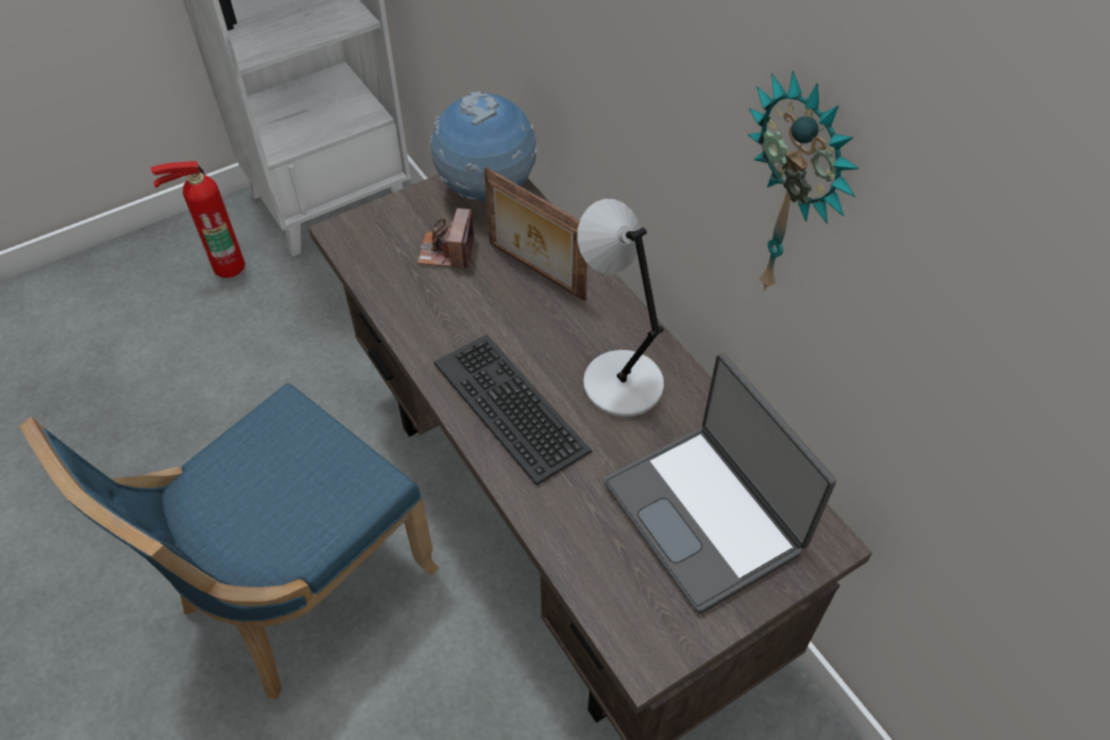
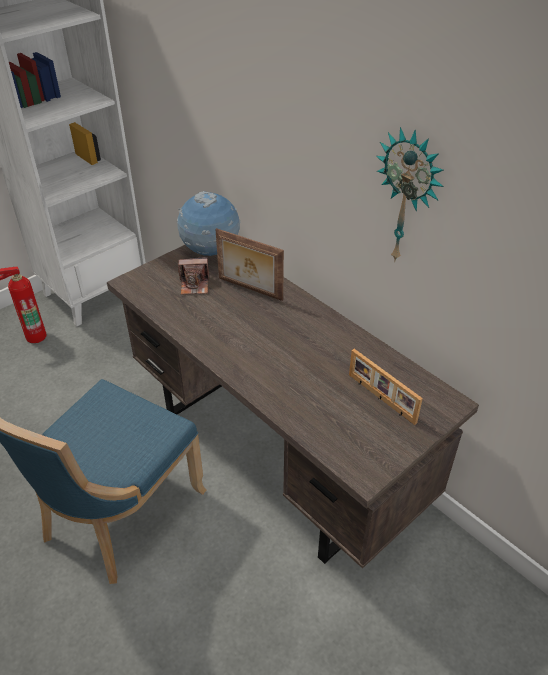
camera: 10 degrees left, 10 degrees down
(447, 252) = (195, 285): camera -> camera turned 90 degrees counterclockwise
(511, 406) = (253, 358): keyboard -> none
(619, 381) = (313, 338): grey table lamp -> none
(705, 515) = (380, 399): laptop -> picture frame

